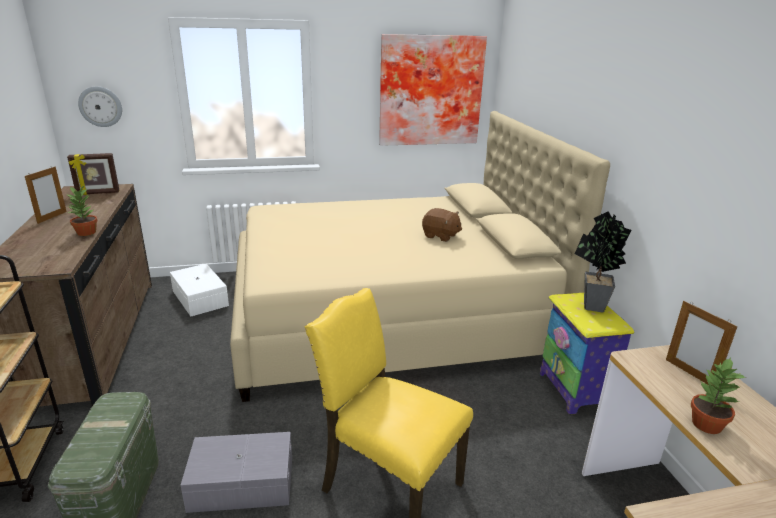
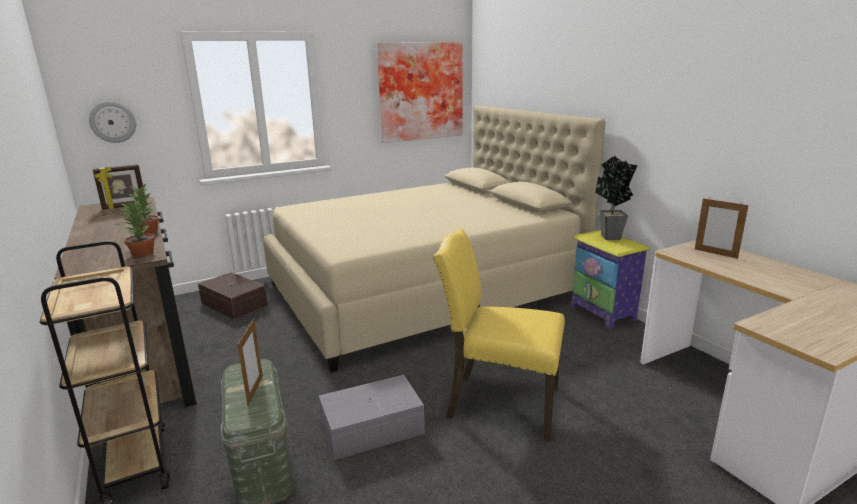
camera: 15 degrees left, 5 degrees down
(52, 217) = (96, 227): picture frame -> picture frame (255, 390)
(199, 299) = (233, 305): white storage box -> brown storage box
(440, 236) = (465, 207): brown plush toy -> none
(706, 425) = (747, 276): potted plant -> potted plant (142, 253)

